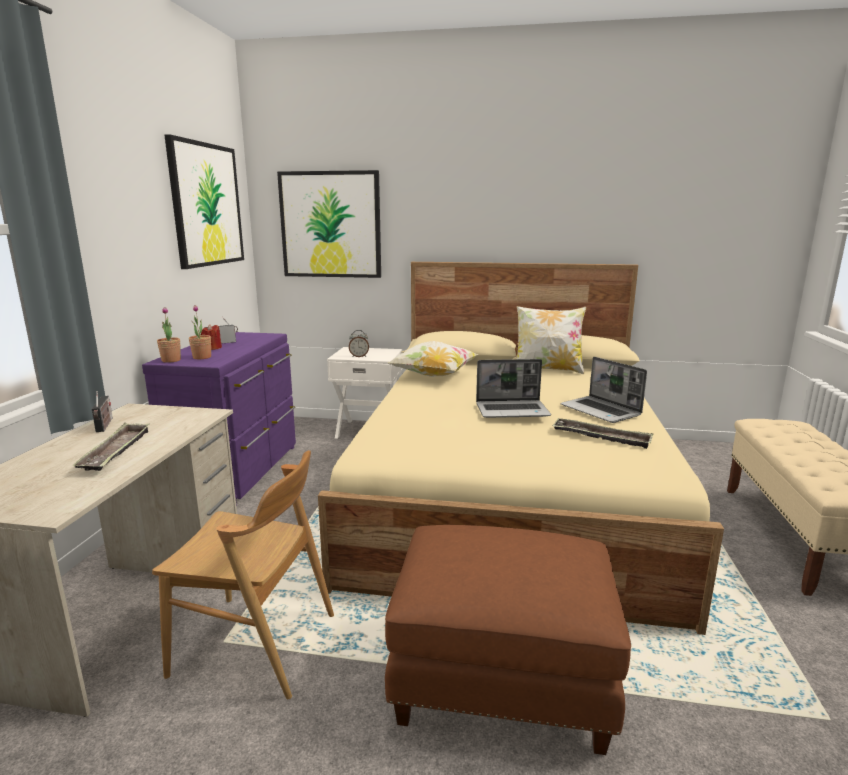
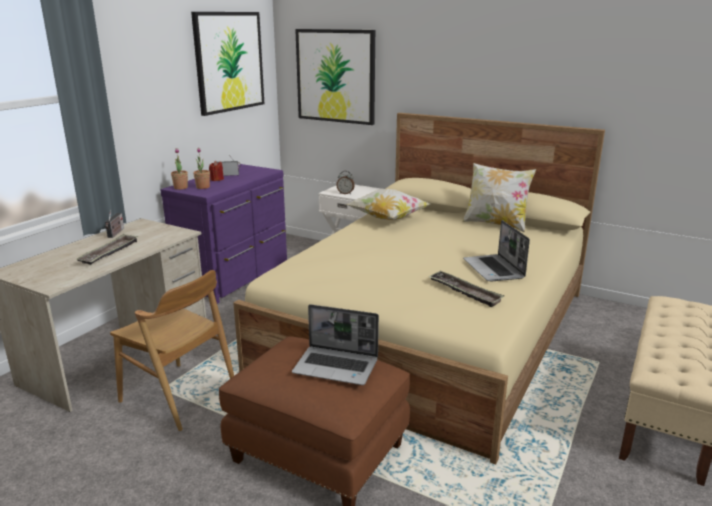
camera: 20 degrees right, 5 degrees up
(513, 410) = (415, 259): laptop -> laptop (337, 367)

